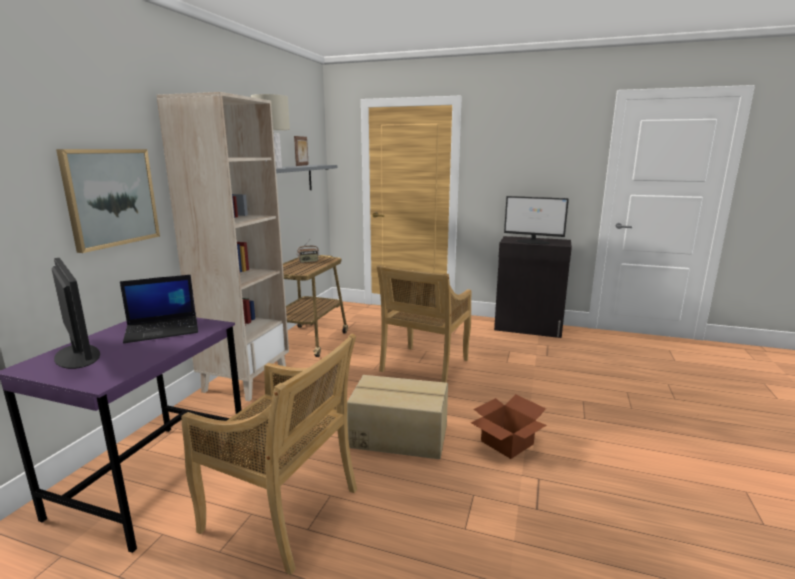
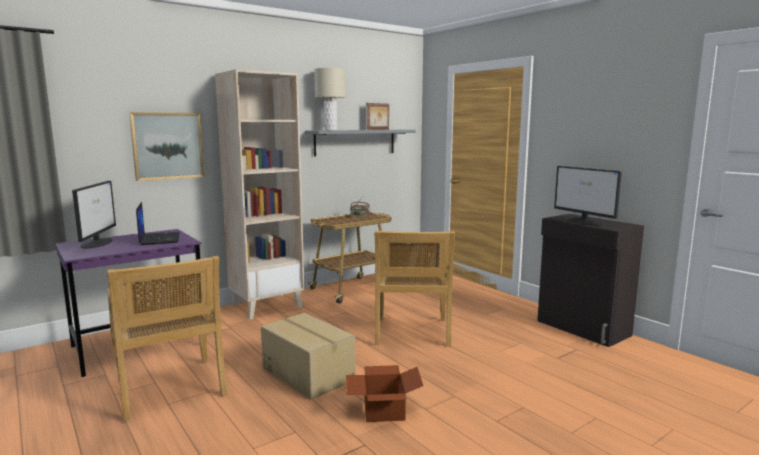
camera: 35 degrees right, 5 degrees down
(163, 329) = (159, 239): laptop -> laptop turned 120 degrees counterclockwise
(424, 366) = (412, 332): beige chair -> beige chair turned 60 degrees counterclockwise

